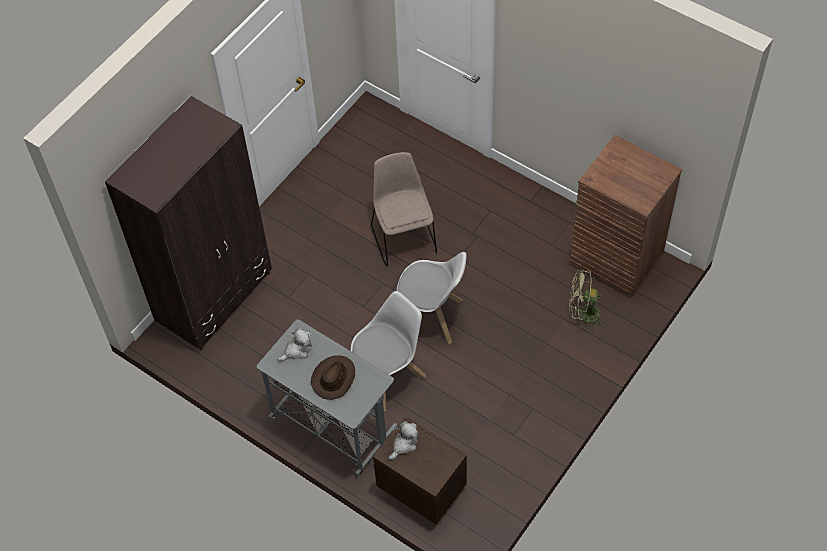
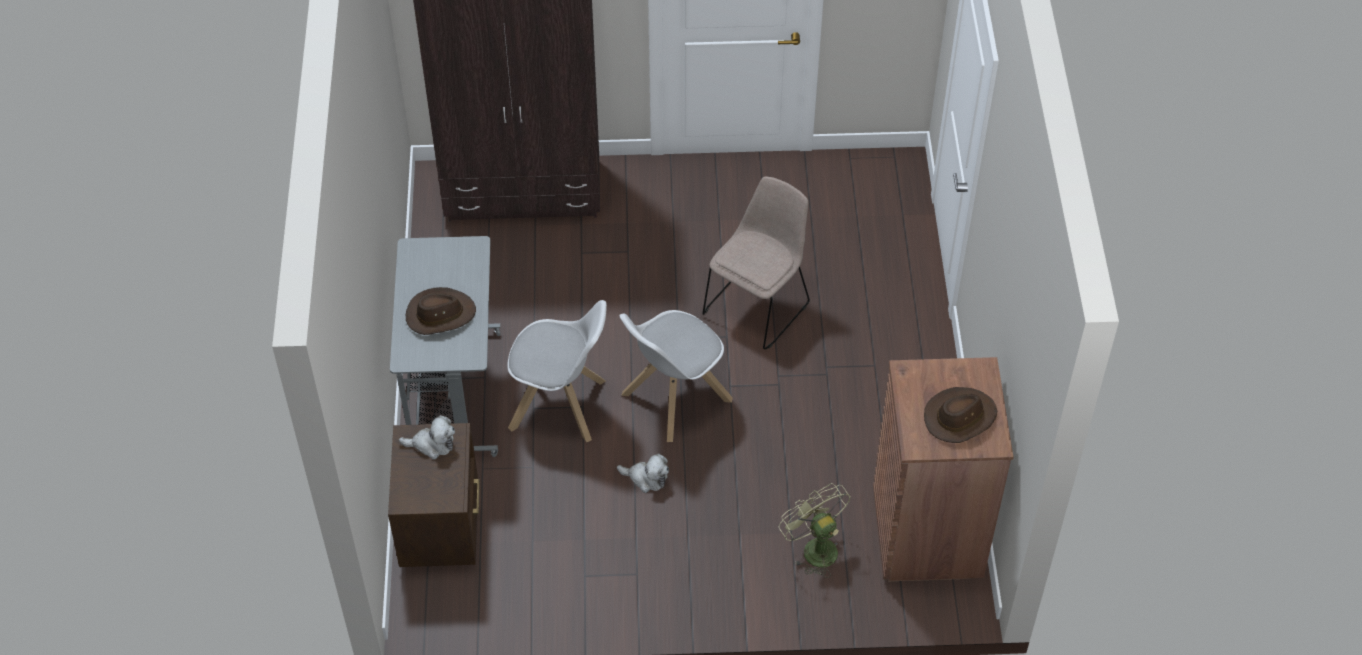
camera: 50 degrees right, 5 degrees down
(297, 350) = (449, 261): plush toy -> plush toy (646, 478)
(431, 317) = (673, 398): chair -> chair turned 75 degrees clockwise
(639, 174) = (960, 417): none -> brown hat

